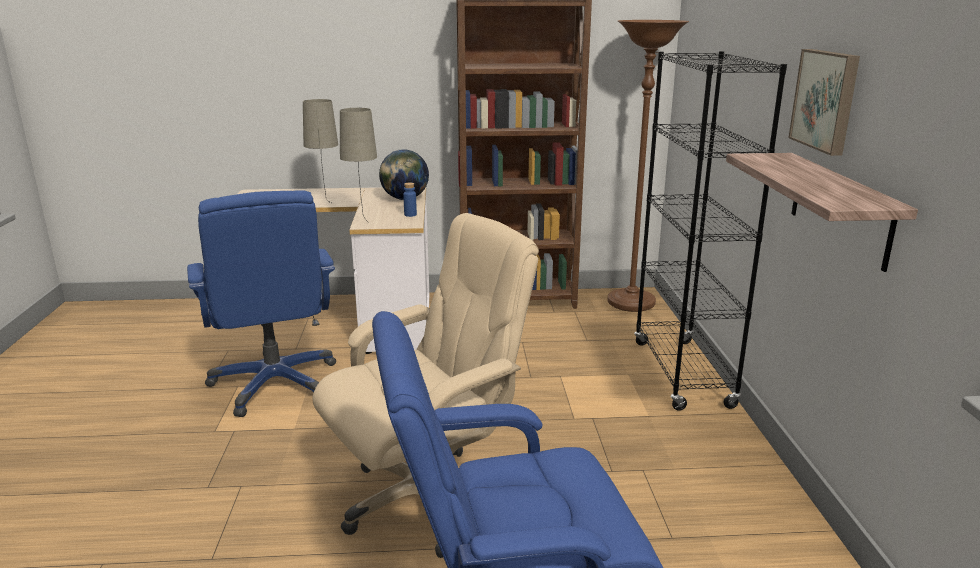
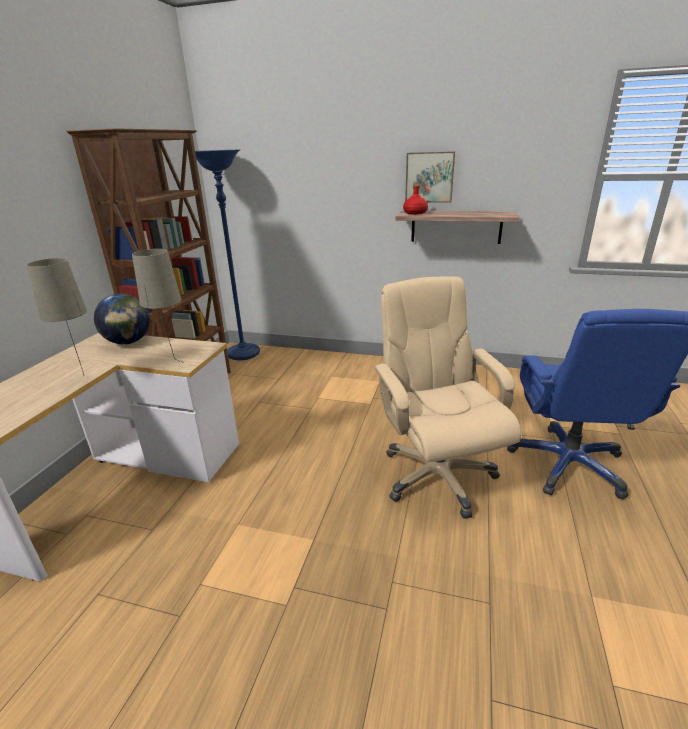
camera: 70 degrees left, 5 degrees up
(275, 384) = (219, 550): blue office chair -> none
(410, 215) = (183, 344): blue bottle -> none
(631, 303) = (243, 354): brown floor lamp -> blue floor lamp
(682, 374) = (342, 361): black bookcase -> none
(768, 159) = (415, 213): none -> red bottle

